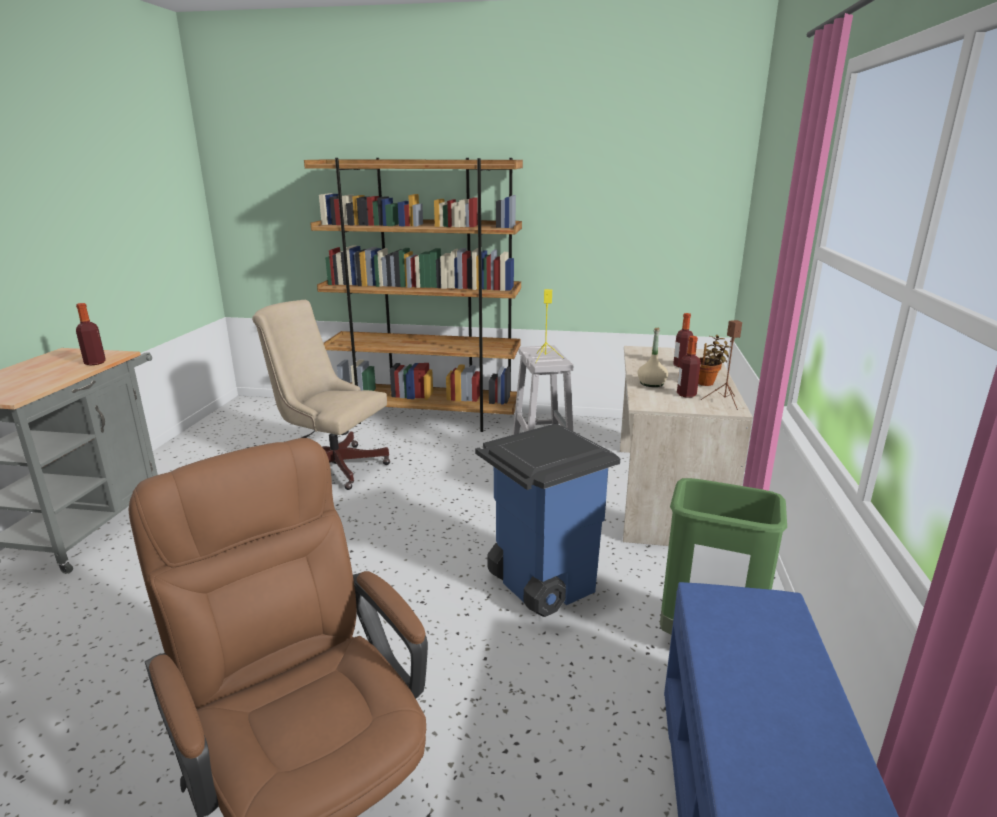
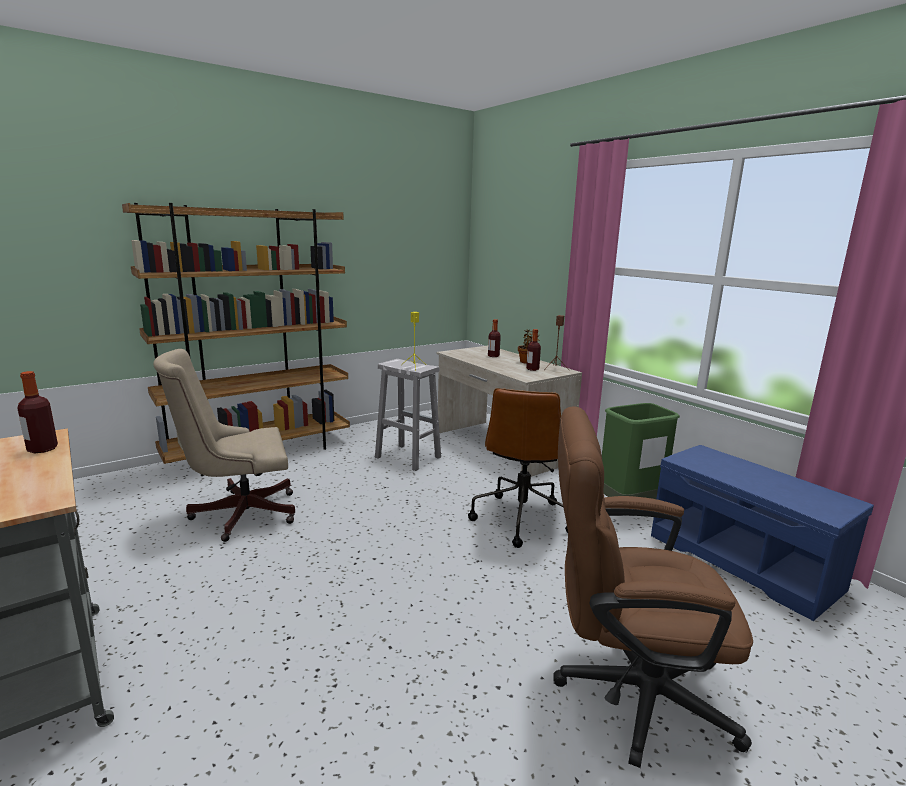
camera: 45 degrees left, 5 degrees down
(540, 584) = (521, 518): blue trash can -> brown office chair
(651, 383) = (503, 367): beige bottle -> none

